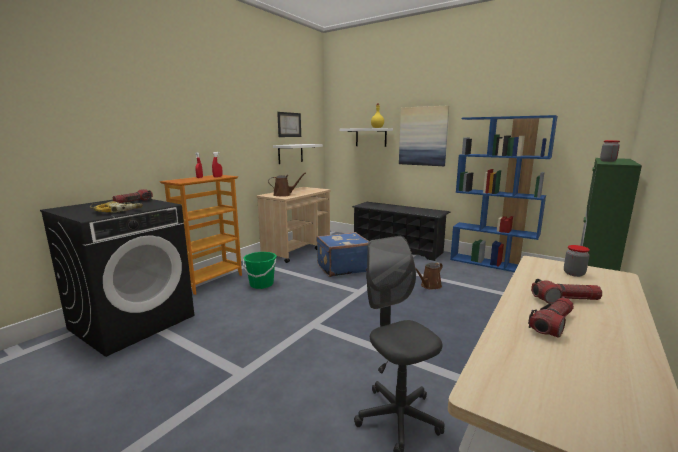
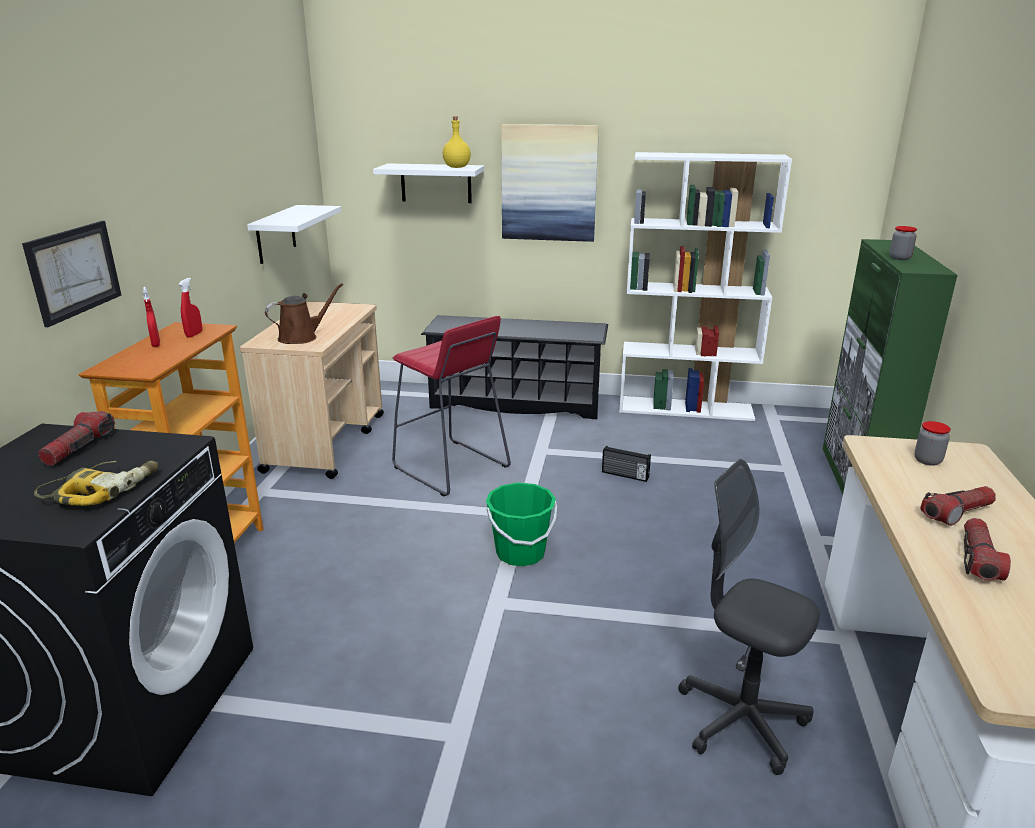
camera: 25 degrees left, 10 degrees up
(261, 284) = (326, 542): green bucket -> green bucket (520, 553)
(289, 124) = (267, 169): picture -> picture (74, 271)
(342, 268) = (450, 468): blue suitcase -> red stool
(429, 286) = (625, 475): brown watering can -> radio
(492, 264) = (686, 408): blue bookcase -> white bookcase

